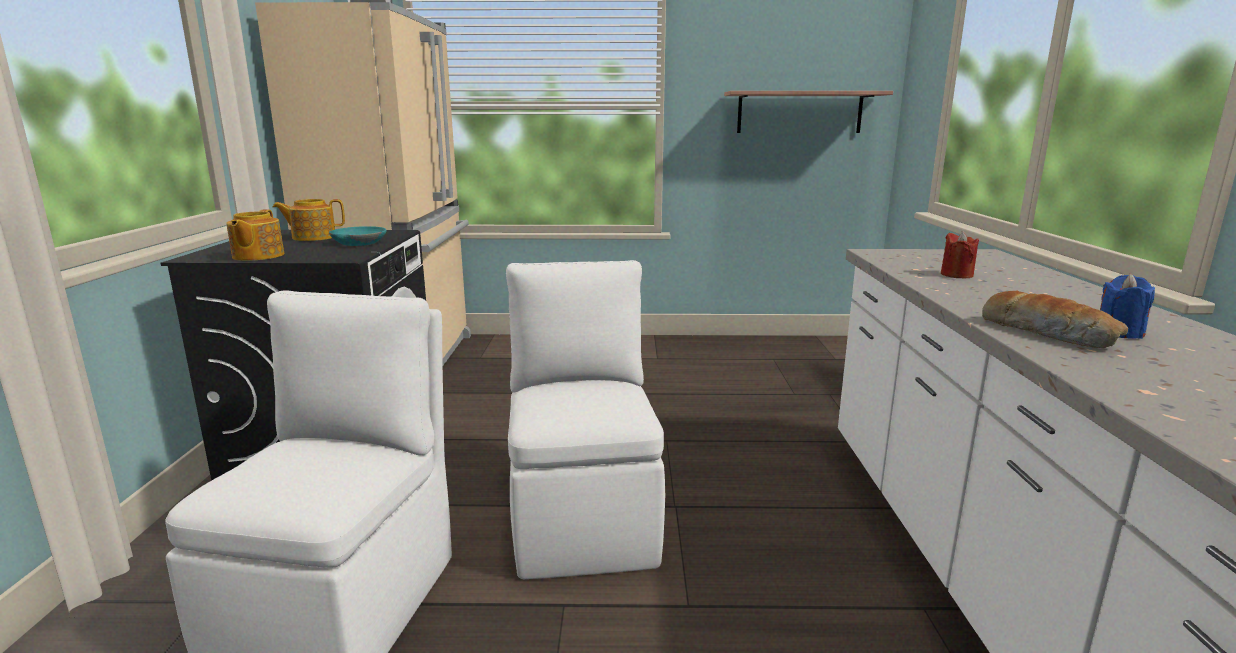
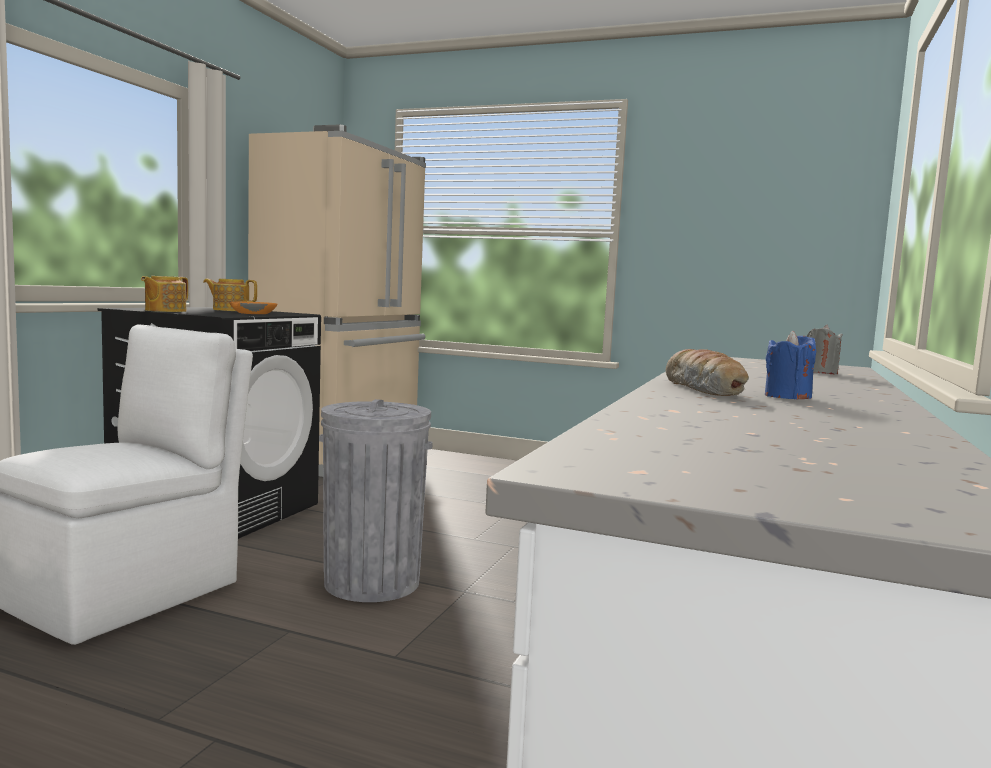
camera: 20 degrees right, 10 degrees down
(358, 243) = (253, 313): turquoise bowl -> orange bowl
(583, 518) = (372, 582): white chair -> grey trash can
(799, 112) = (763, 244): shelf -> none
(956, 275) = (749, 369): red candle -> none
(1005, 270) = (820, 372): none -> grey candle

